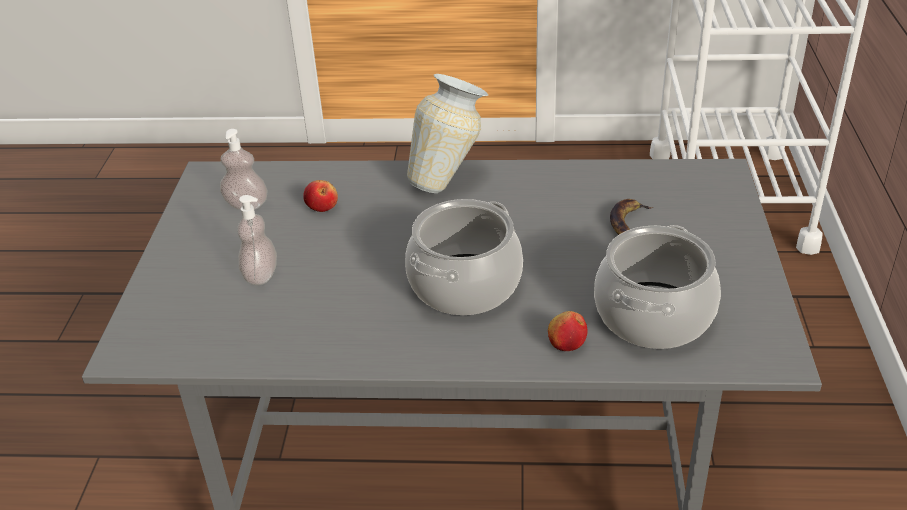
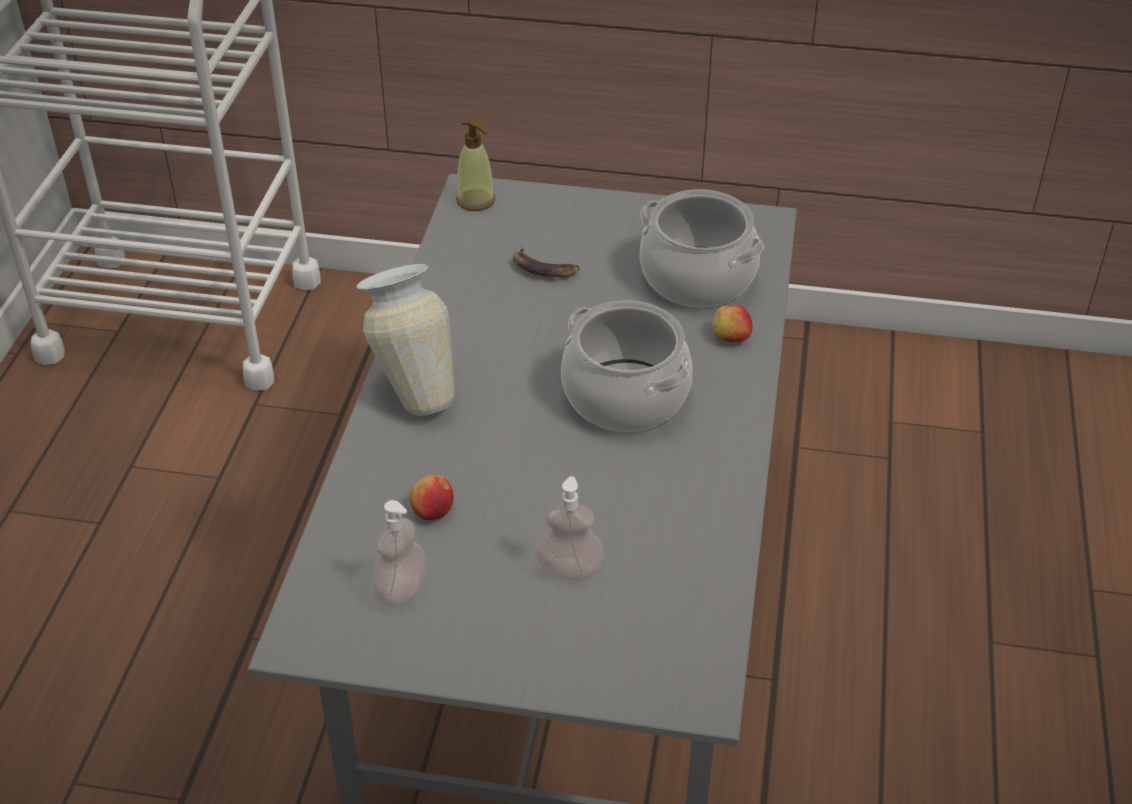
camera: 85 degrees left, 5 degrees up
(711, 176) = (476, 200): none -> soap dispenser

